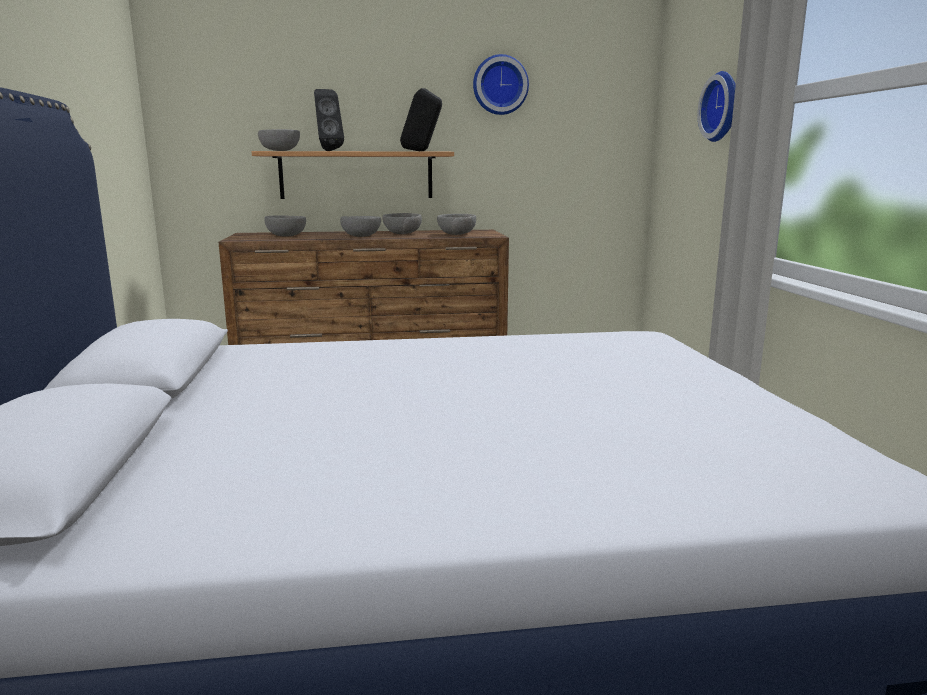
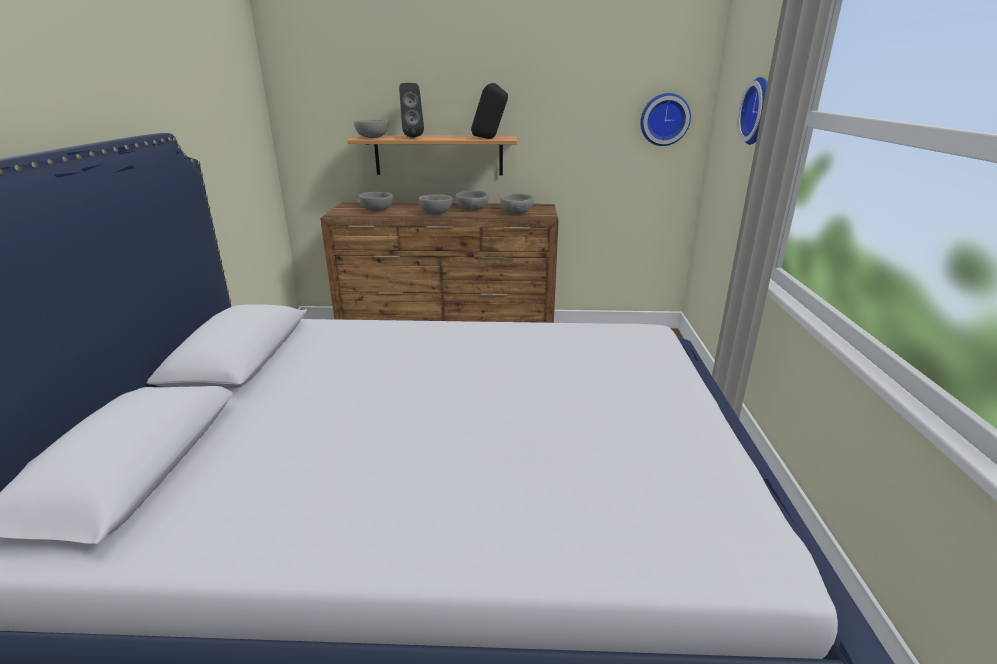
camera: 10 degrees right, 10 degrees up
(500, 85) = (565, 74): wall clock -> wall clock (664, 119)

